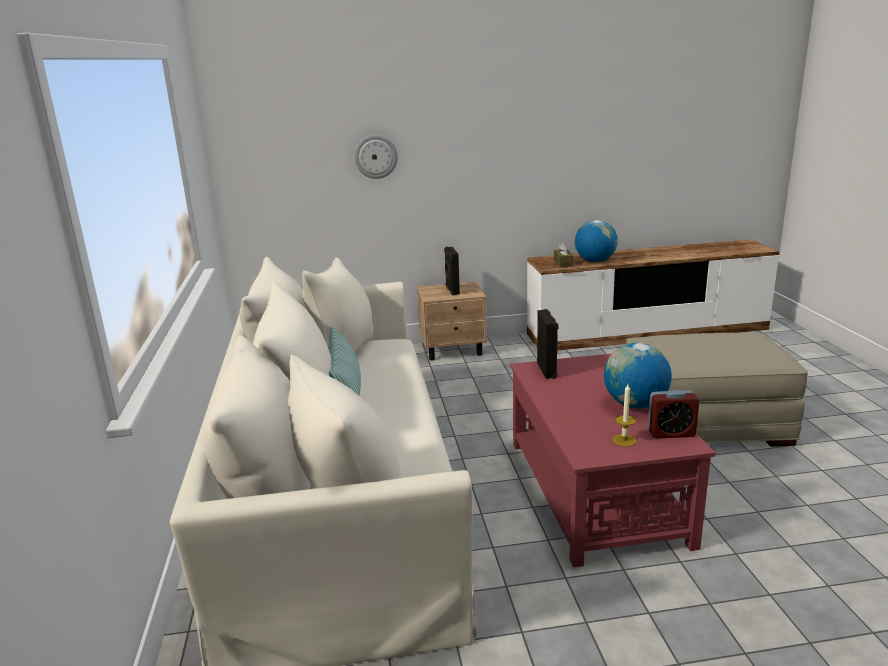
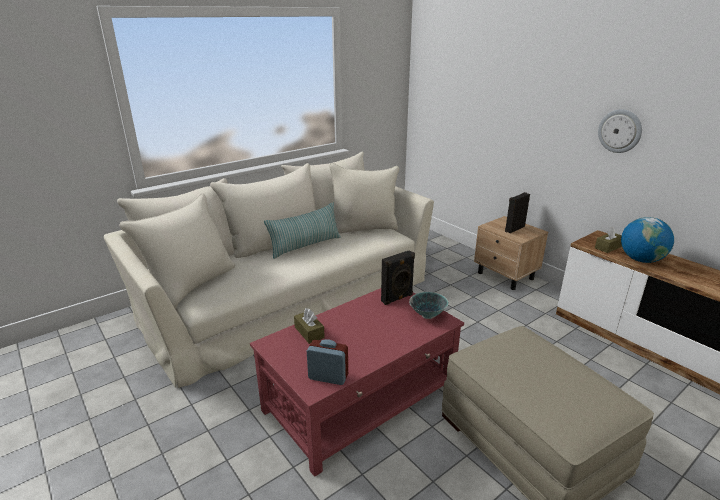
camera: 60 degrees right, 5 degrees up
(376, 156) = (497, 103): wall clock -> wall clock (620, 131)
(579, 428) = (309, 332): none -> brown tissue box
(592, 364) = (428, 315): none -> bowl
(624, 440) = (303, 355): candle -> none
(635, 404) = (367, 350): globe -> none
(671, 433) = (328, 377): alarm clock -> alarm clock turned 135 degrees clockwise

